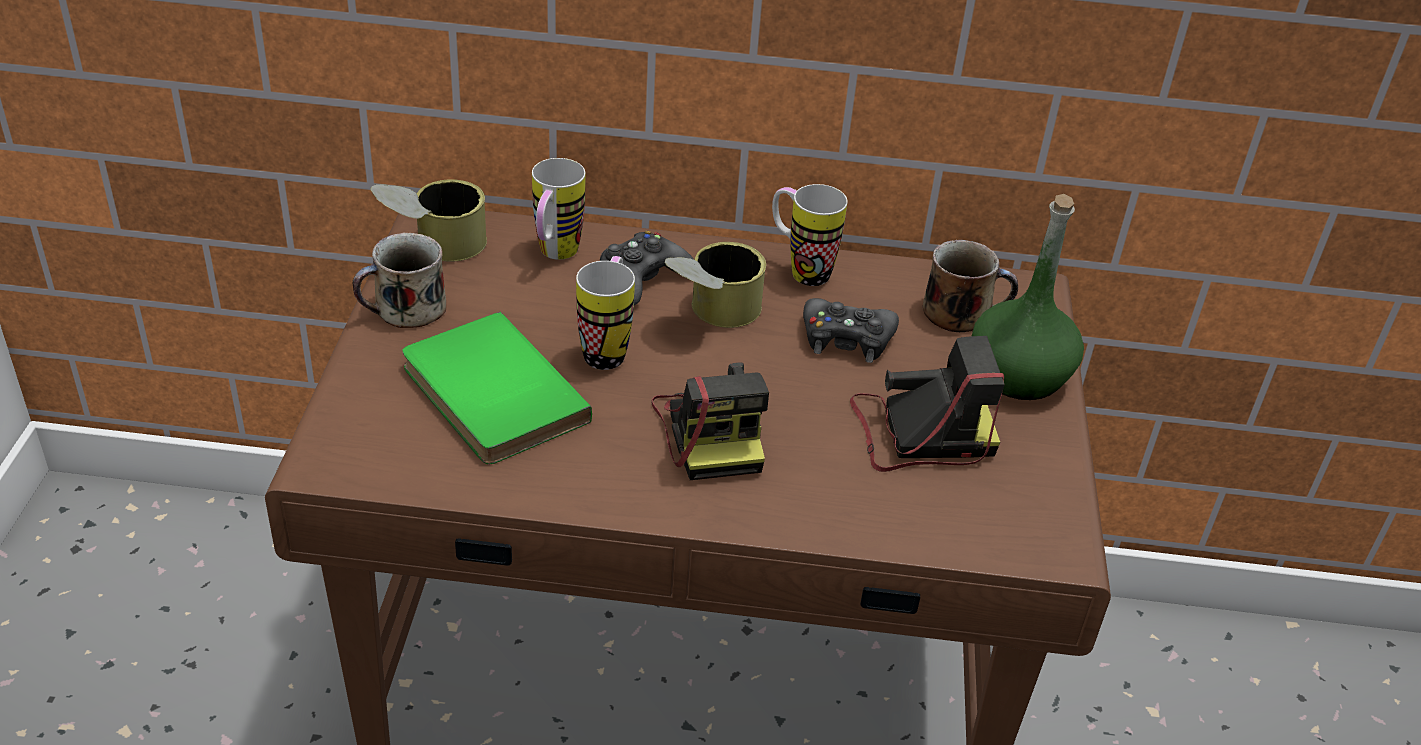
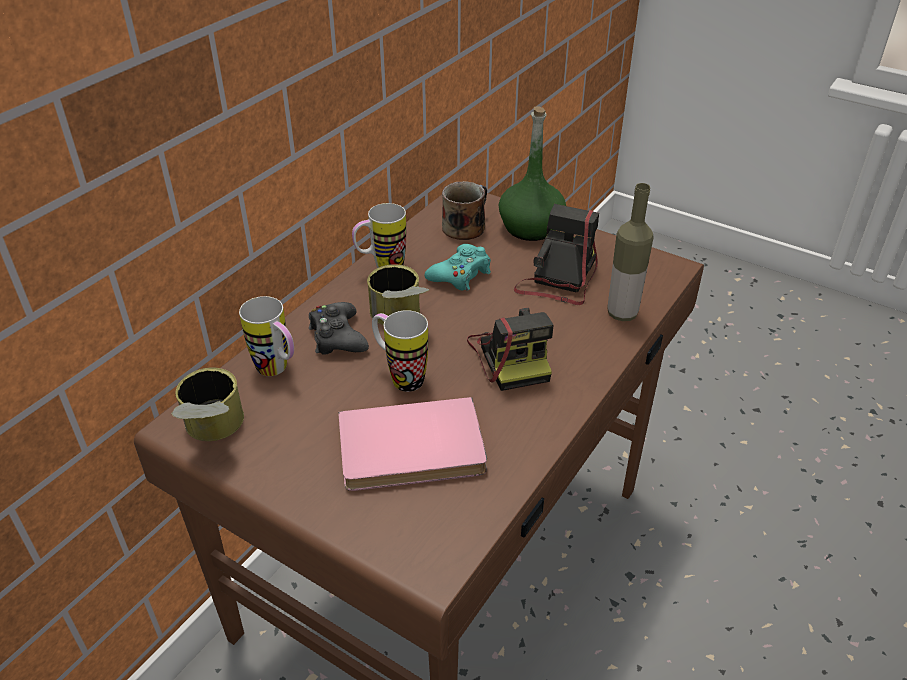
camera: 60 degrees left, 0 degrees up
(406, 309) = (278, 469): mug -> none
(488, 395) = (412, 451): green book -> pink book
(713, 431) = (512, 356): camera -> camera turned 60 degrees clockwise
(846, 339) = (460, 275): black game controller -> turquoise game controller
(890, 518) = (622, 313): none -> bottle

